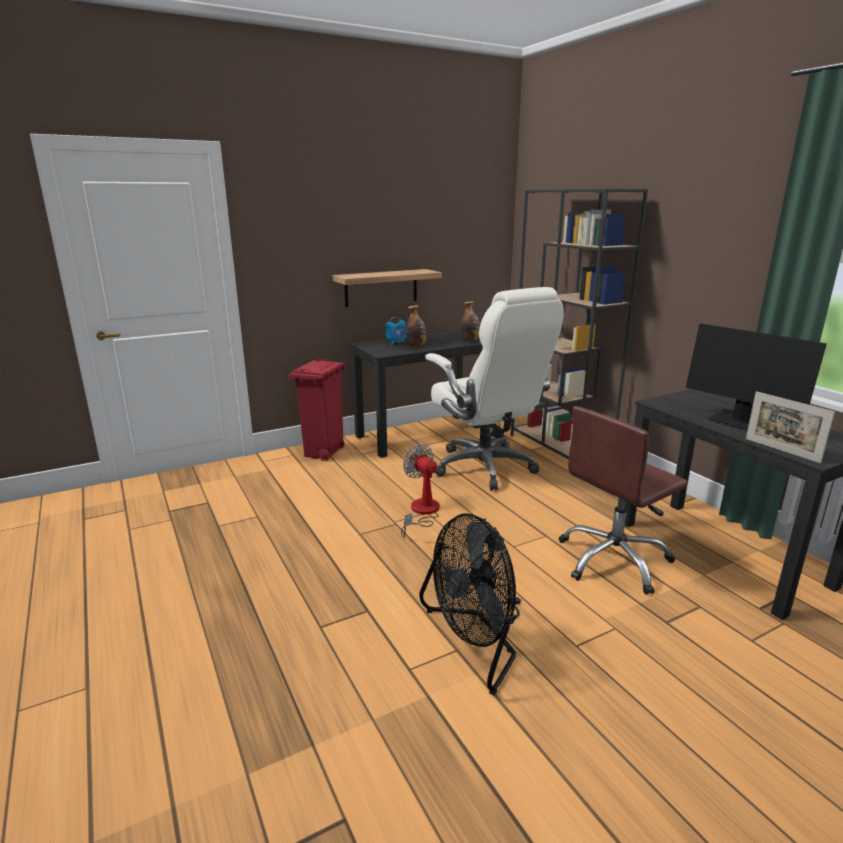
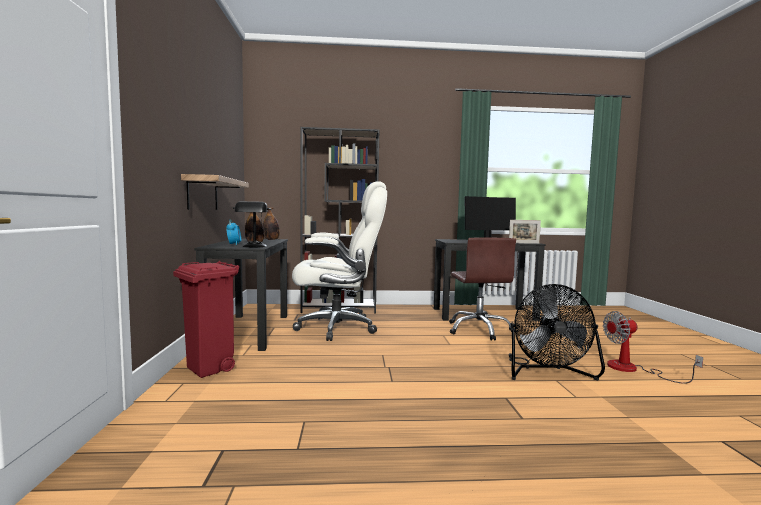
camera: 65 degrees left, 15 degrees down
(388, 352) = (254, 246): none -> black table lamp
(422, 512) = (381, 356): fan -> fan (633, 369)

